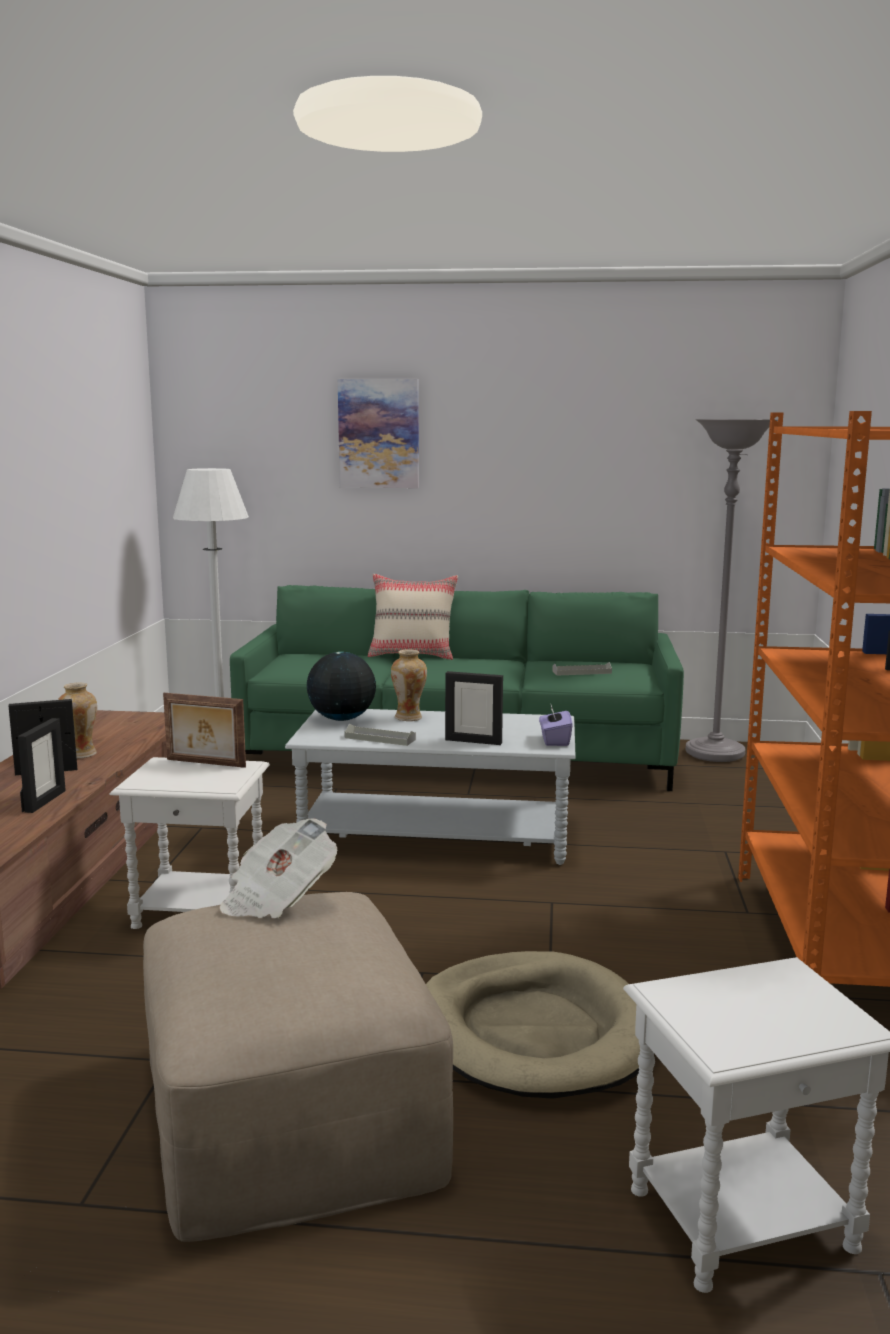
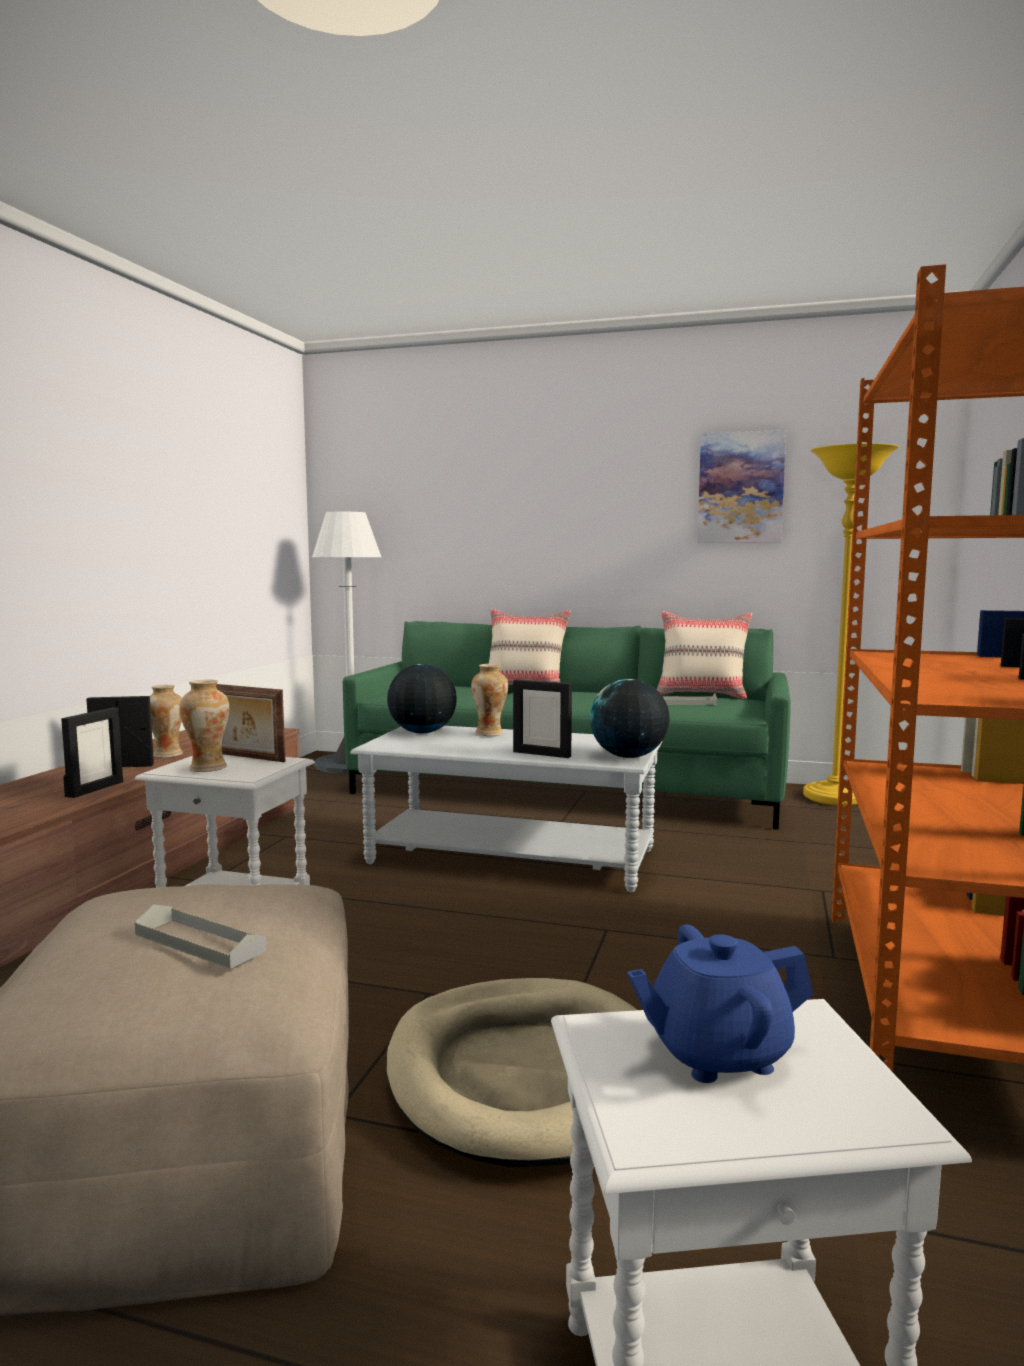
camera: 10 degrees right, 5 degrees down
(176, 779) = (207, 768): none -> vase
(277, 898) = (213, 883): newspaper -> none
(379, 433) = (504, 479): picture -> picture (741, 488)
(380, 738) = (447, 748): grey tray -> grey tray (199, 942)
(554, 740) = (628, 757): purple tissue box -> globe
(592, 660) = (702, 695): none -> beige pillow
(715, 753) = (834, 798): grey floor lamp -> yellow floor lamp
(744, 1000) = (717, 1054): none -> blue teapot

